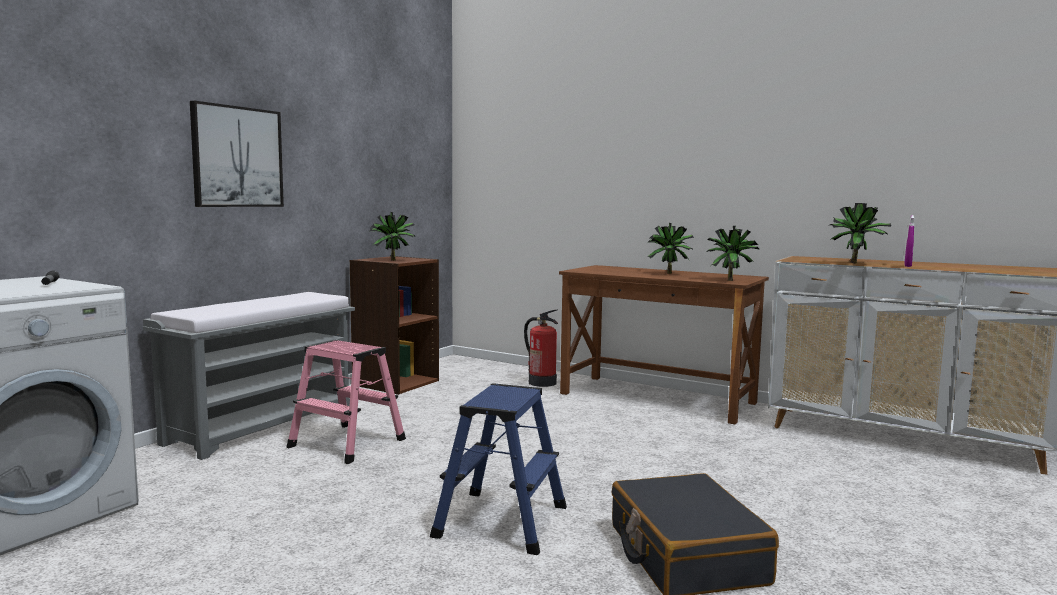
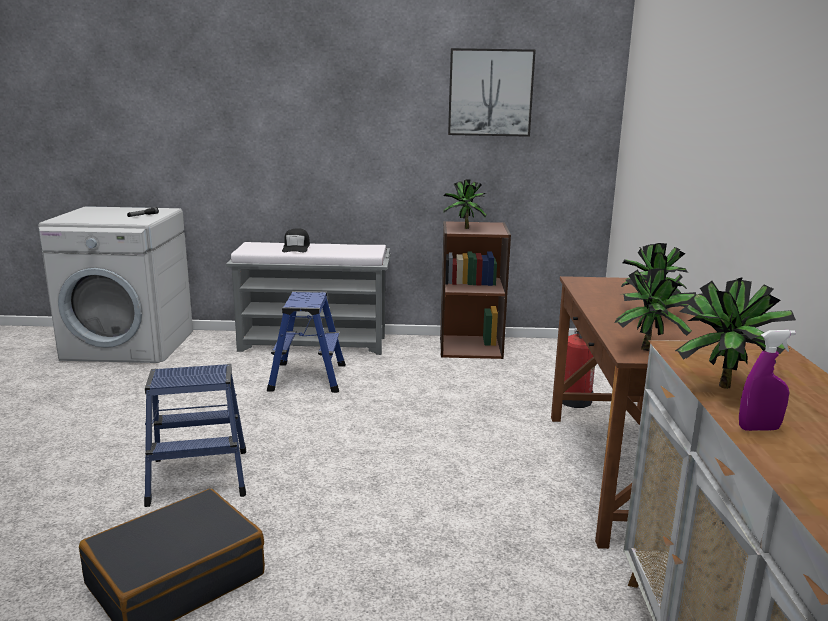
camera: 60 degrees right, 10 degrees up
(237, 157) = (325, 126): picture -> picture (490, 93)
(243, 305) = (296, 248): none -> black cap
(347, 443) = (308, 377): pink step ladder -> blue step ladder

